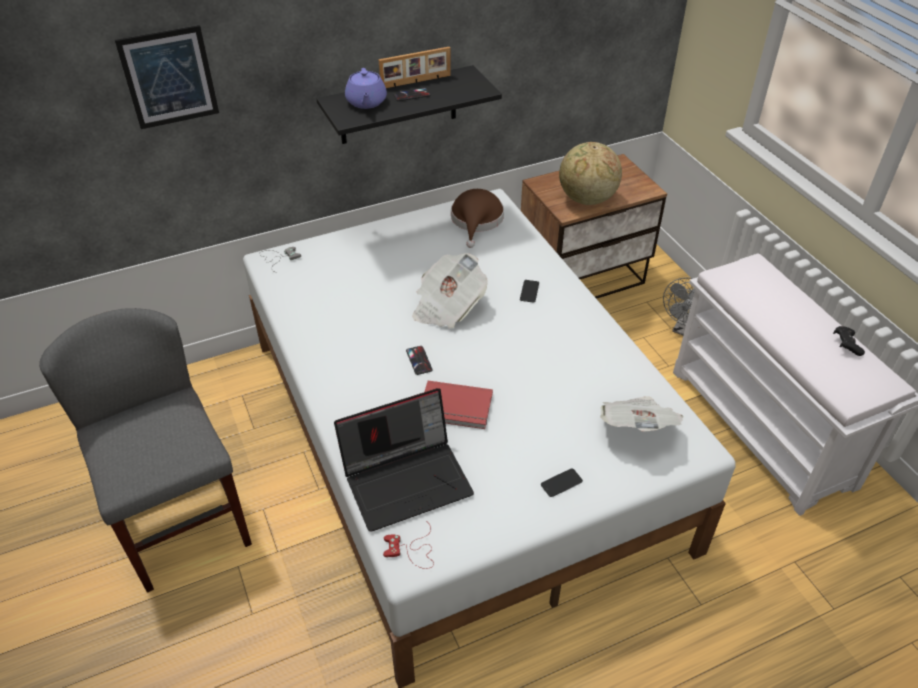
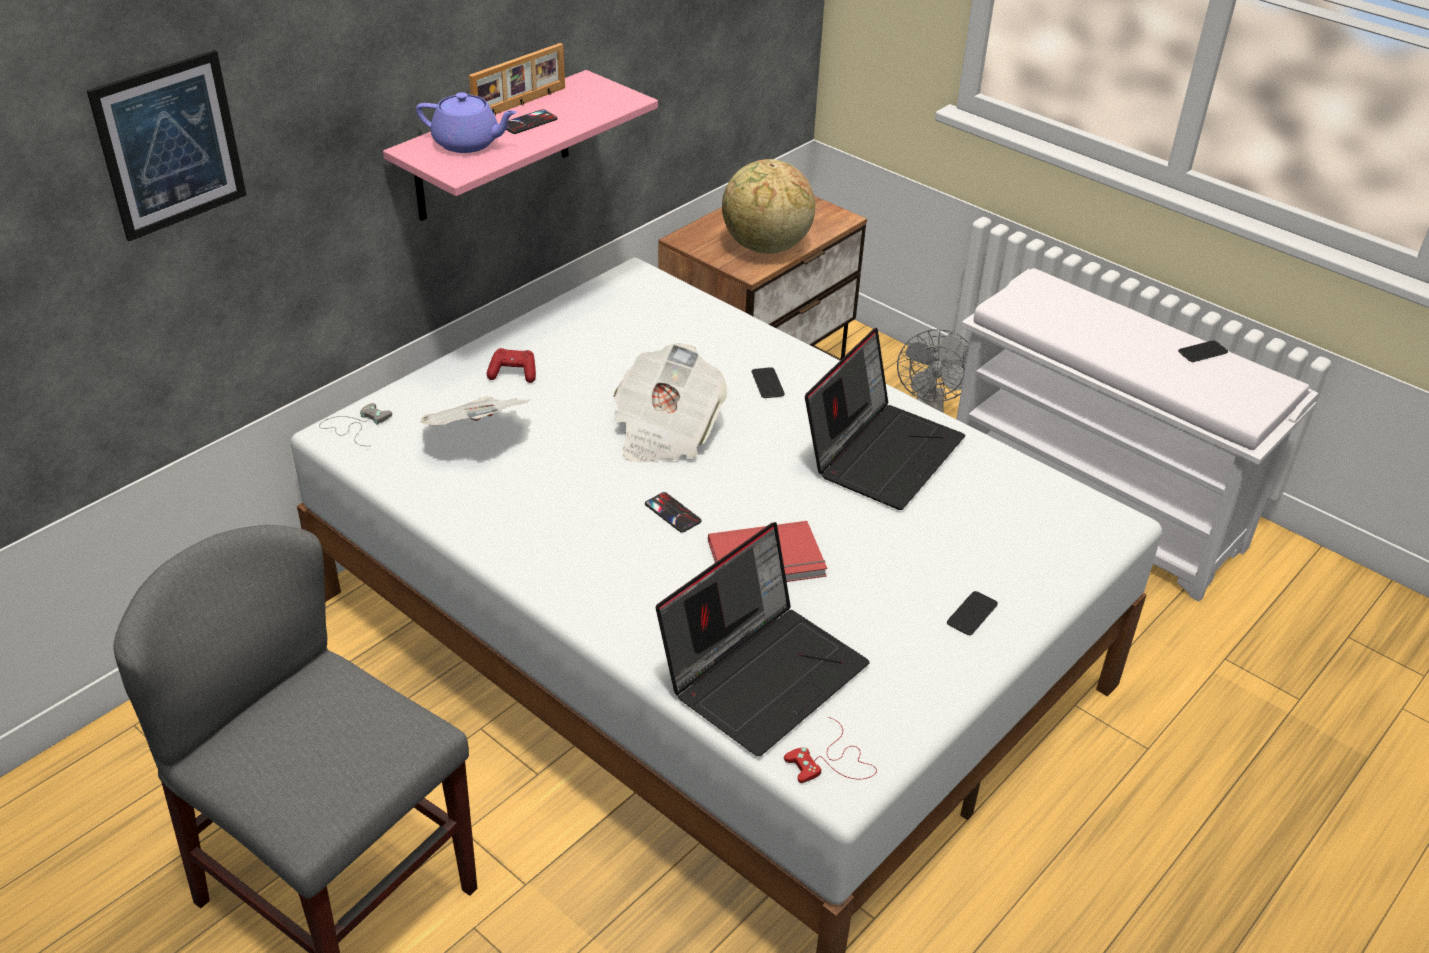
camera: 25 degrees left, 5 degrees down
(366, 102) = (468, 143): purple teapot -> purple teapot turned 45 degrees counterclockwise
(383, 247) = (513, 373): none -> red game controller
(398, 106) = (493, 147): black shelf -> pink shelf
(476, 220) = (630, 307): brown hat -> none
(573, 357) = (882, 452): none -> laptop
(637, 427) = (1021, 518): newspaper -> newspaper (477, 434)
(846, 345) = (1202, 352): black game controller -> phone

